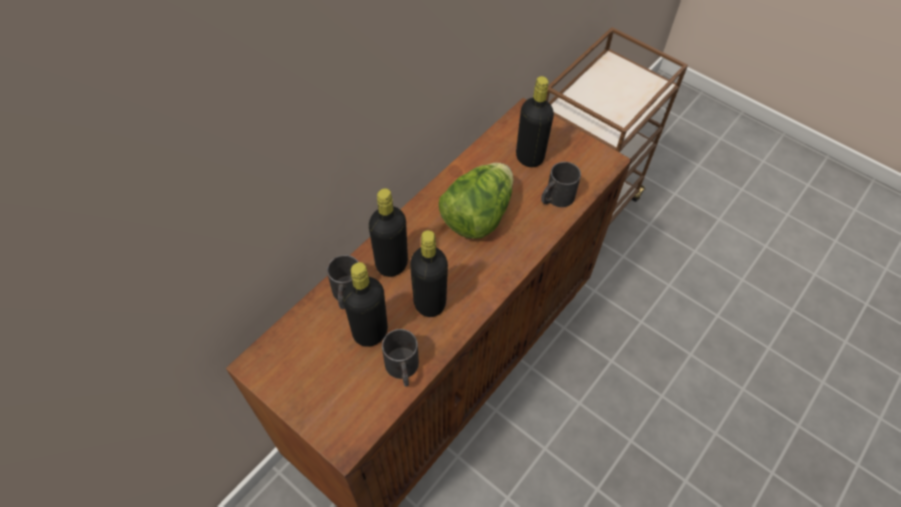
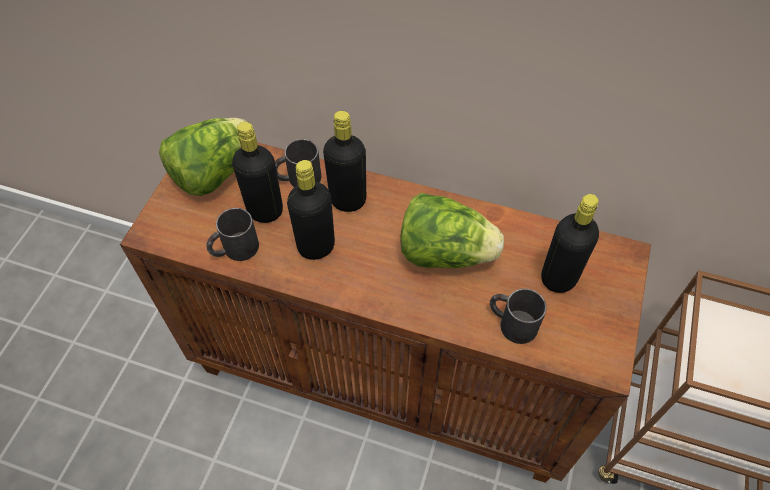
camera: 70 degrees right, 0 degrees up
(300, 365) = (214, 173): none -> lettuce

